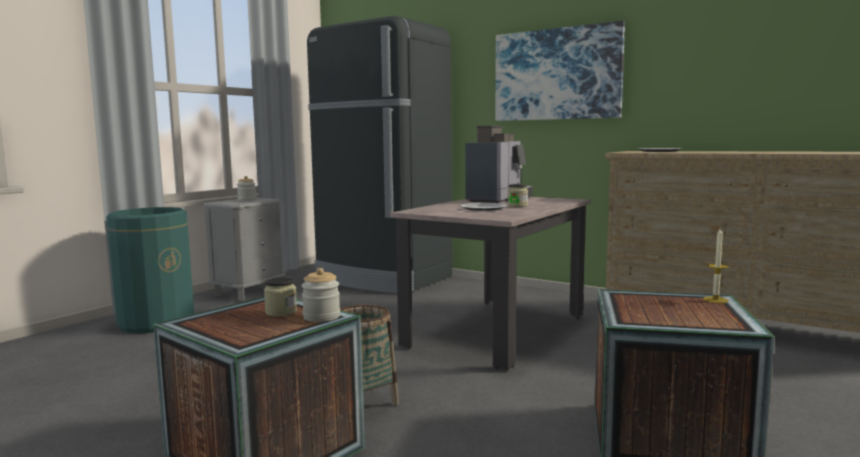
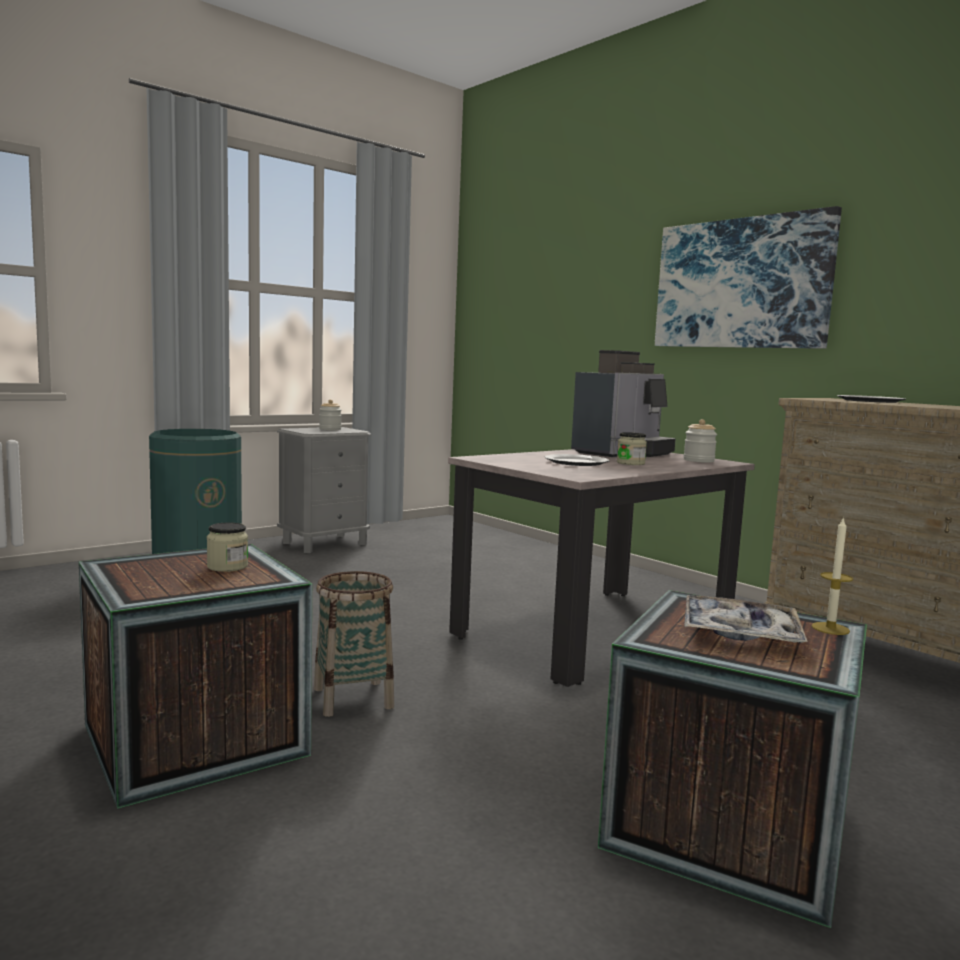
camera: 15 degrees right, 0 degrees up
(321, 317) = (265, 578): jar -> jar (698, 460)
(383, 279) = (495, 546): black fridge -> none
(670, 309) = (740, 632): none -> tray

